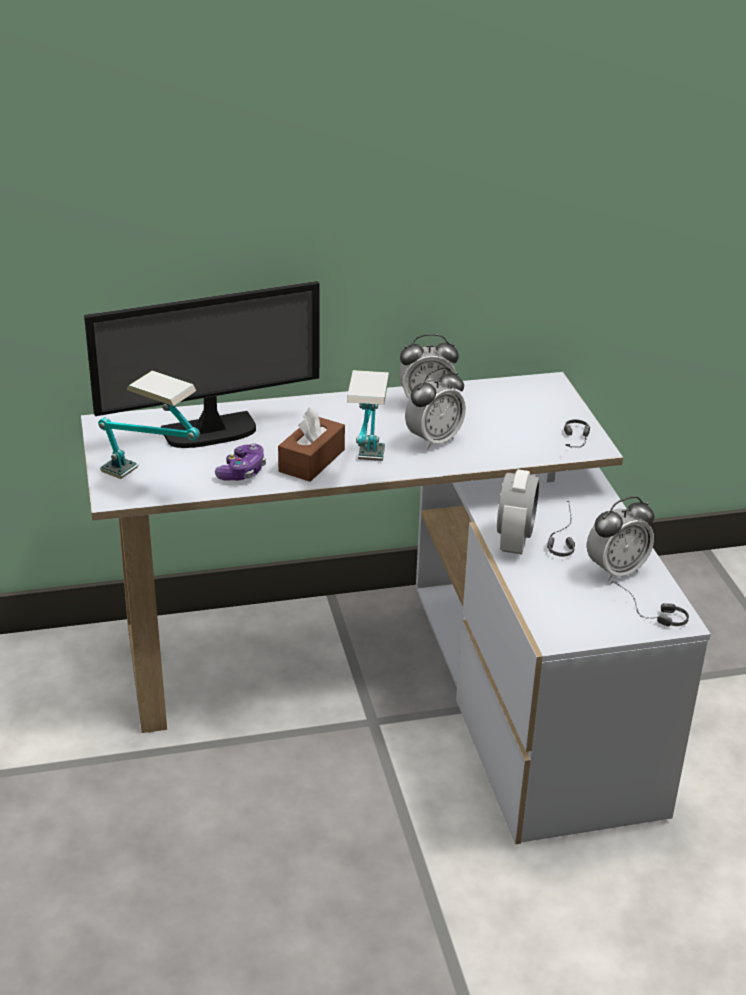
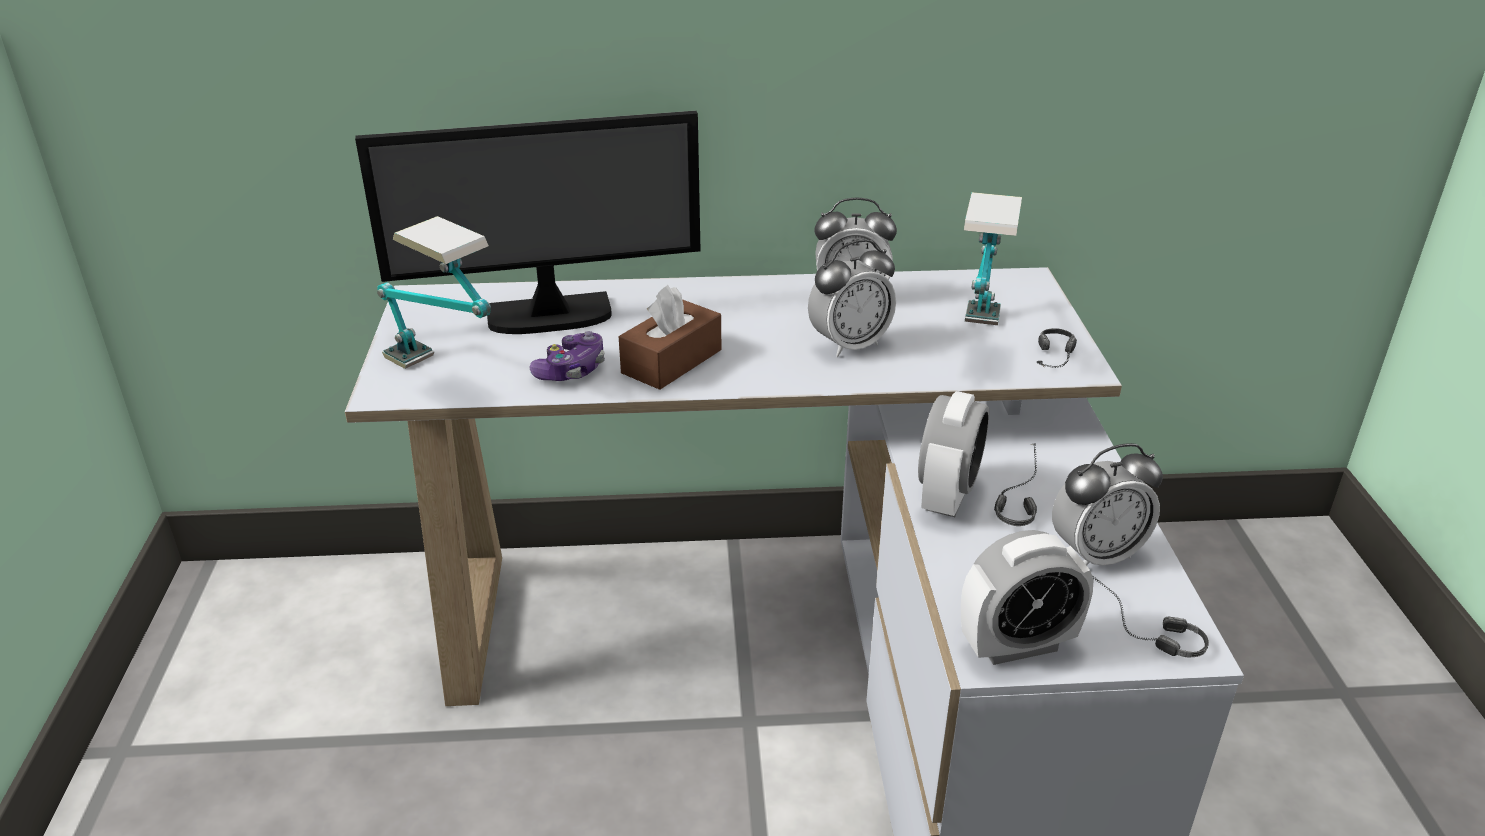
camera: 10 degrees right, 0 degrees up
(367, 476) = (743, 387): table lamp -> table lamp (977, 342)
(573, 628) = (1017, 645): none -> alarm clock

